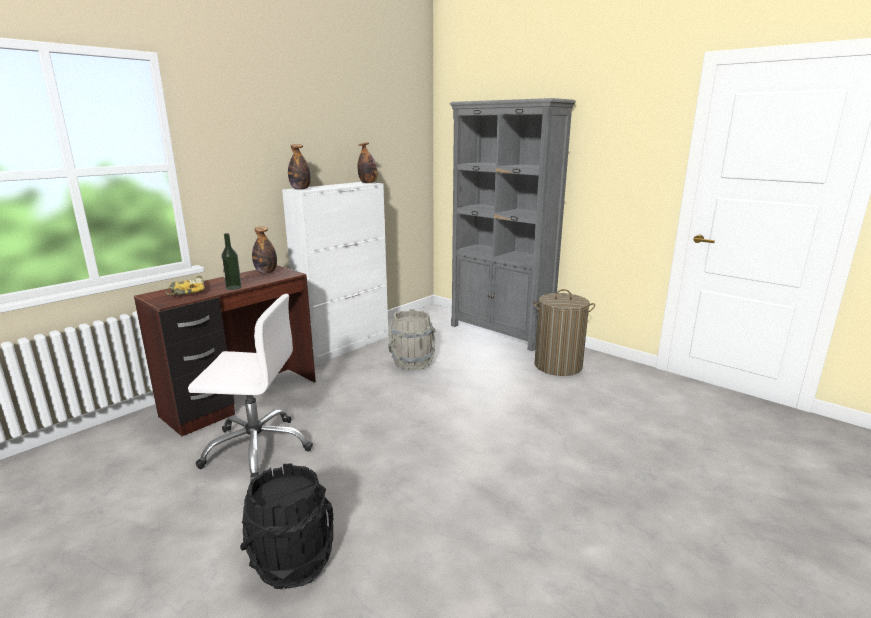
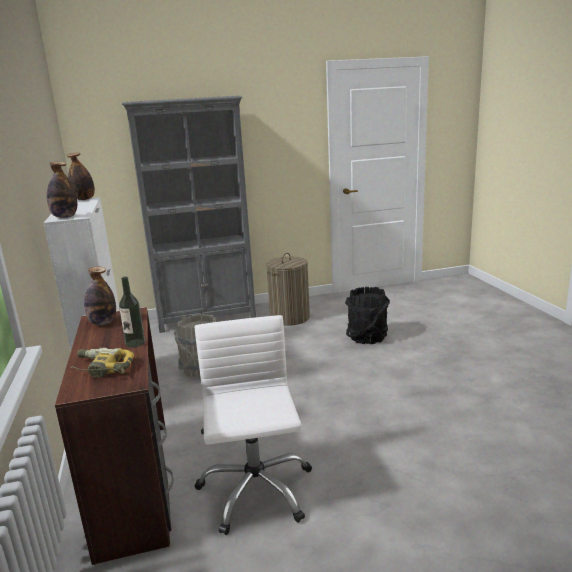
camera: 55 degrees left, 0 degrees up
(257, 448) = (255, 490): white office chair -> white office chair turned 45 degrees counterclockwise
(293, 562) = (442, 498): black bucket -> black bucket (367, 337)

